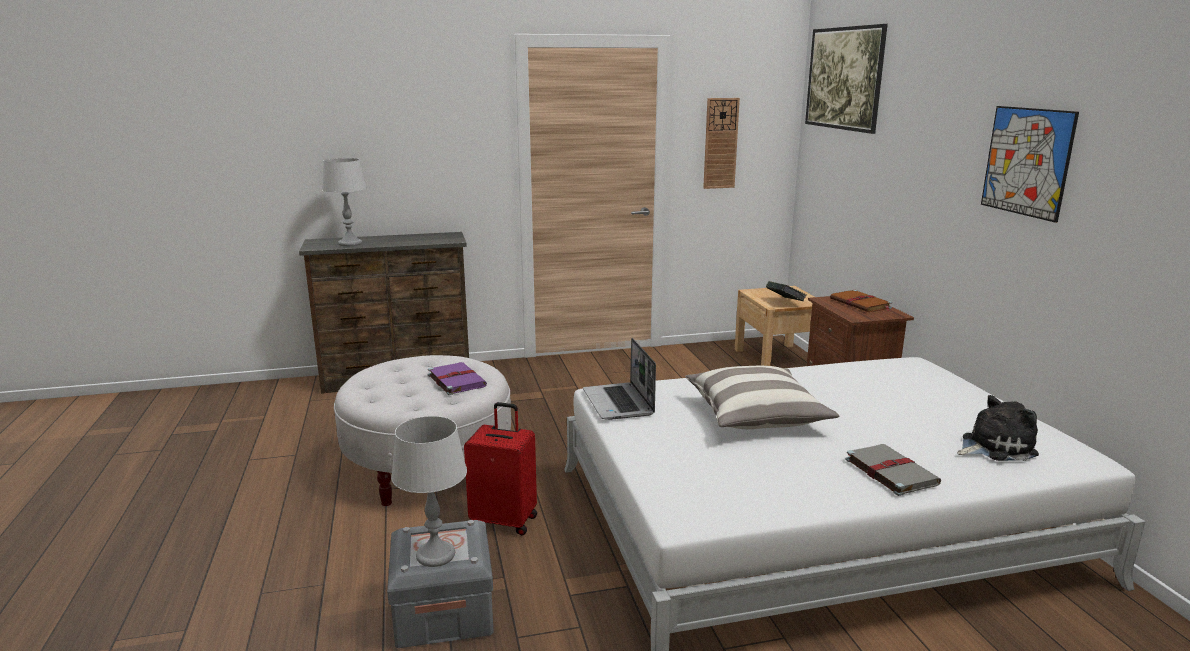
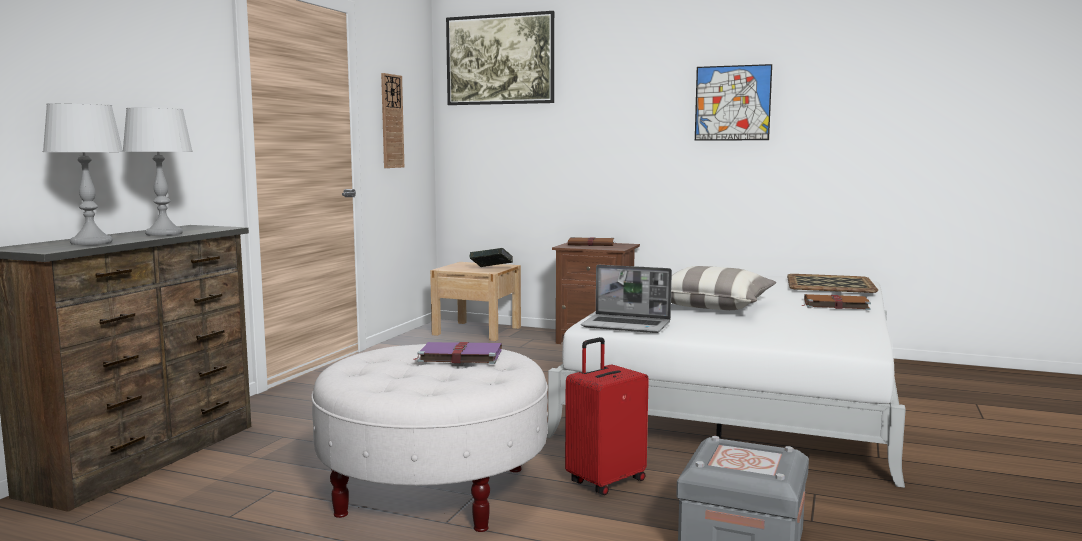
camera: 55 degrees left, 10 degrees down
(435, 555) = (764, 462): grey table lamp -> grey table lamp (163, 233)
(889, 471) = (834, 304): grey book -> brown book
(994, 447) = (829, 284): plush toy -> tray

